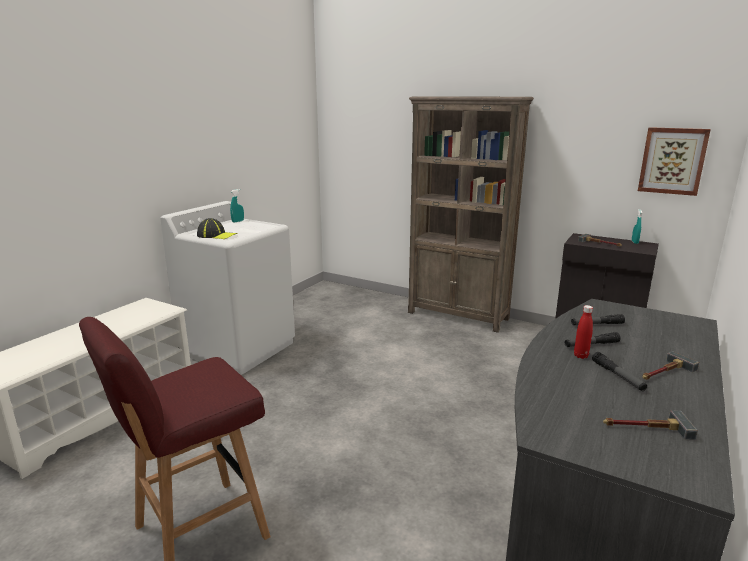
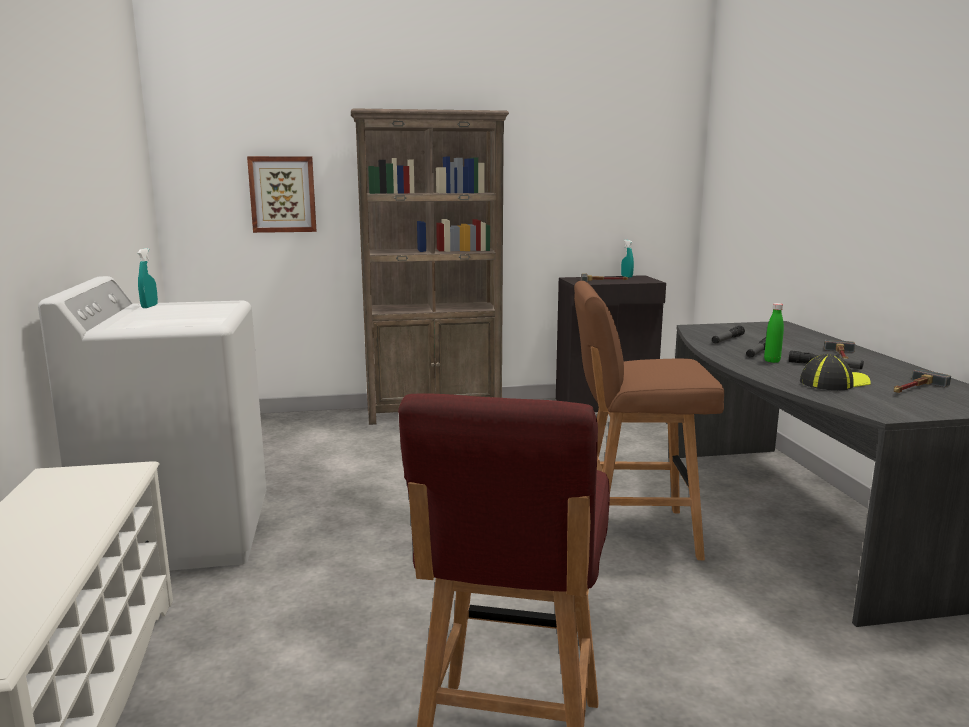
camera: 40 degrees left, 5 degrees down
(217, 235) = (172, 323): cap -> cap (834, 383)
(454, 451) = (633, 533): none -> brown stool
(580, 356) = (772, 361): red bottle -> green bottle
(672, 161) = (647, 184): picture -> picture (282, 194)

